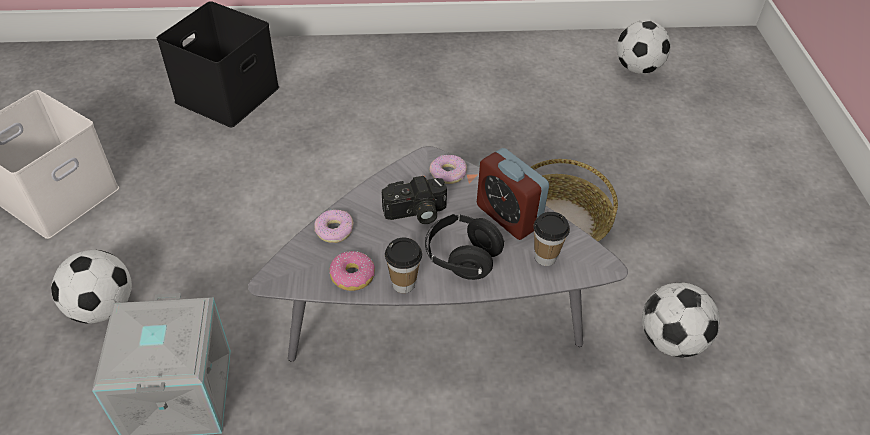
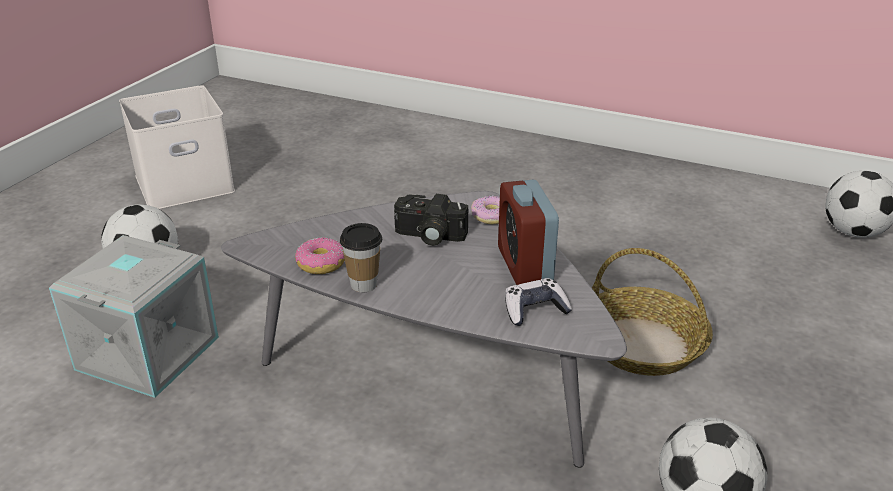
camera: 30 degrees right, 15 degrees down
(227, 93) = (382, 149): black storage box -> none
(334, 230) = (338, 226): donut -> none
(462, 258) = (442, 283): black headphones -> none
(545, 257) = (535, 310): cup -> game controller

